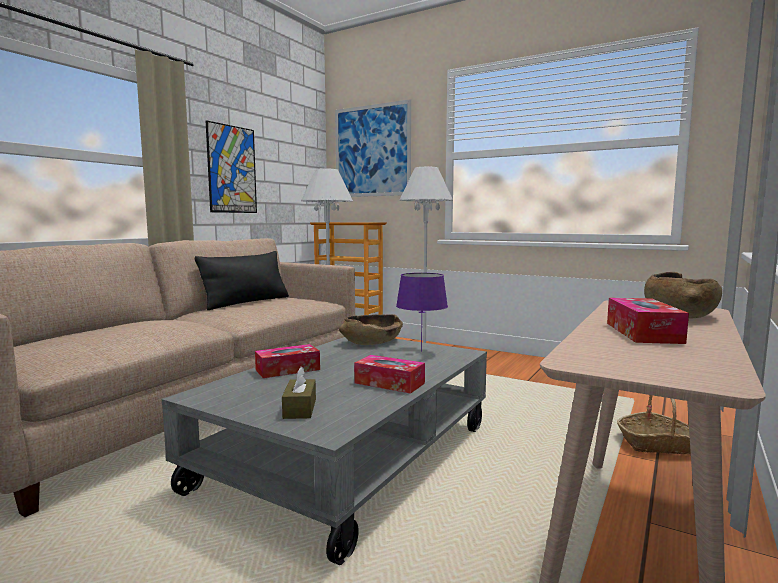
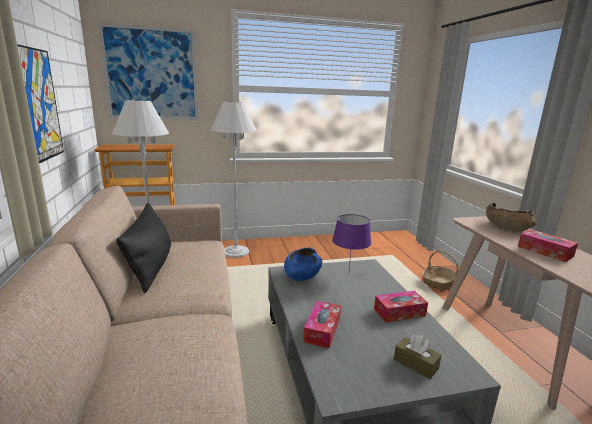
camera: 45 degrees left, 10 degrees up
(371, 342) = (302, 274): brown bowl -> blue bowl

